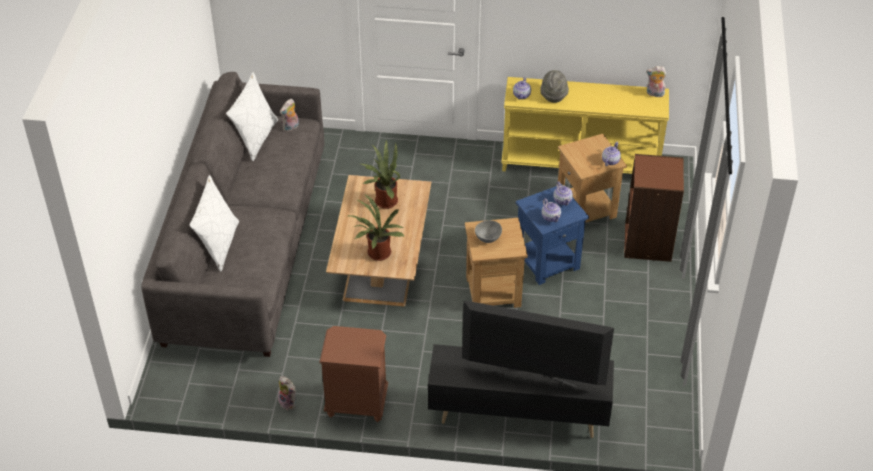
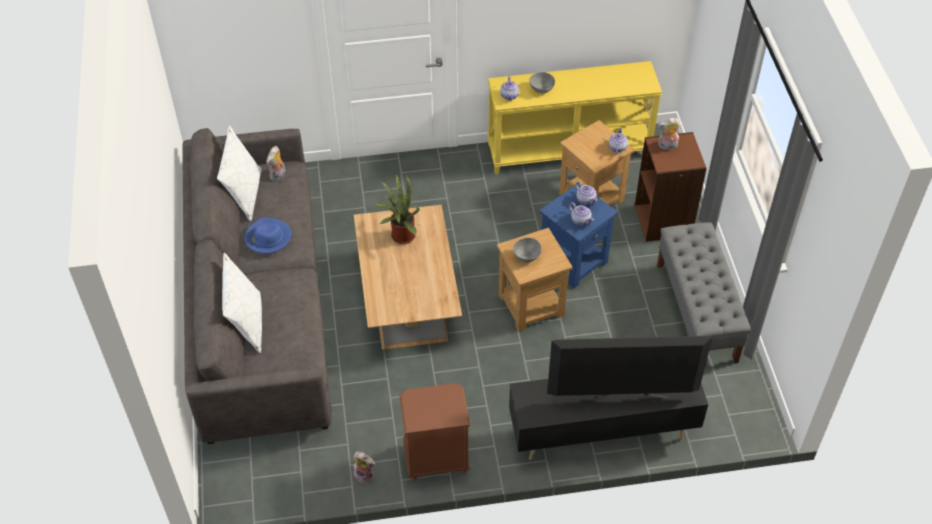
camera: 15 degrees left, 5 degrees up
(262, 178) = (268, 238): none -> blue hat
(377, 254) = (414, 296): potted plant -> none
(553, 95) = (541, 89): grey hat -> grey bowl
(649, 330) = (696, 313): none -> grey bench
(654, 94) = (639, 69): plush toy -> plush toy (667, 146)

